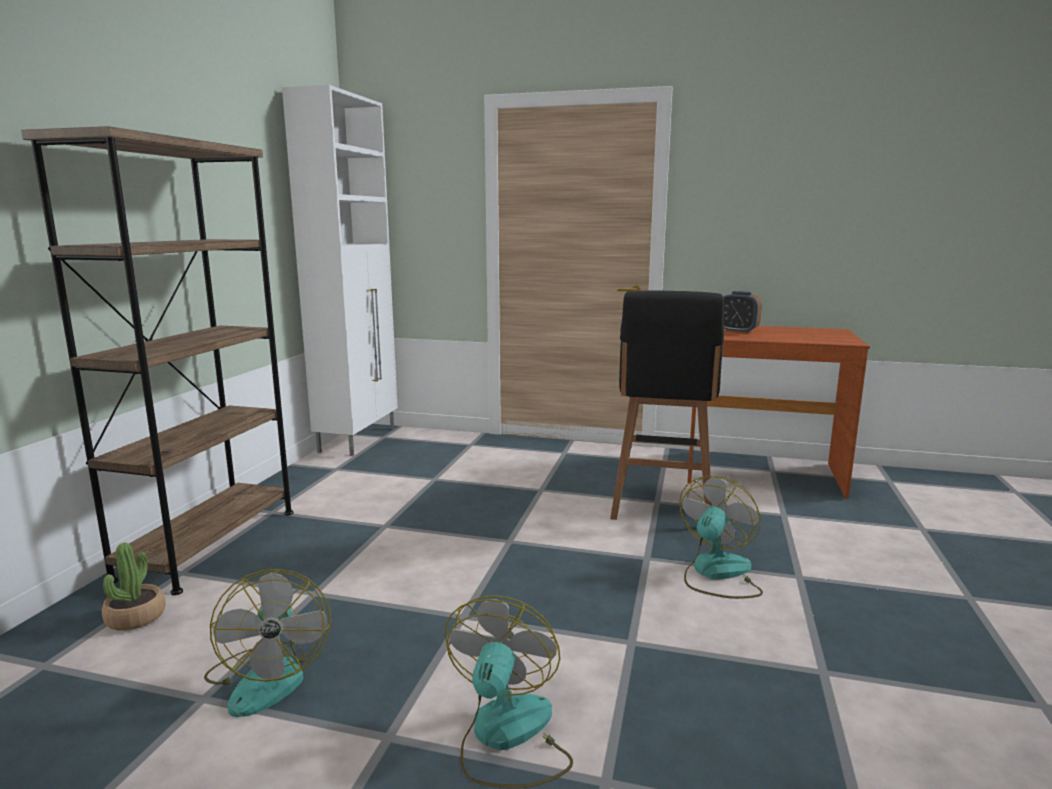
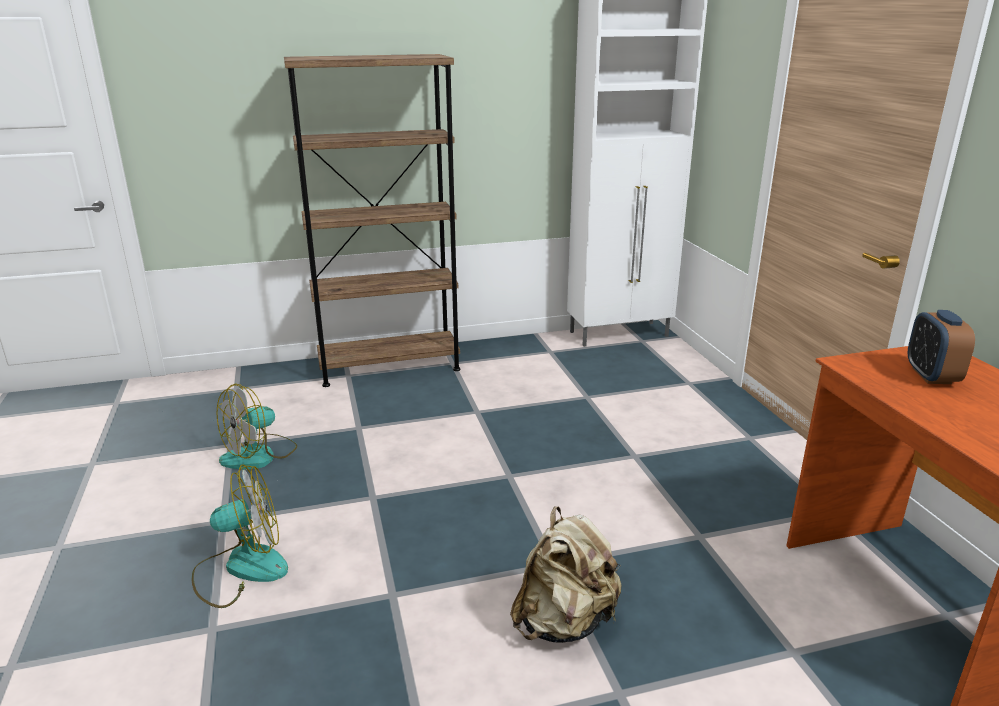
camera: 60 degrees right, 10 degrees up
(135, 617) = (292, 388): potted plant -> none
(661, 507) = (688, 543): black stool -> none
(717, 574) = (564, 622): fan -> beige backpack

